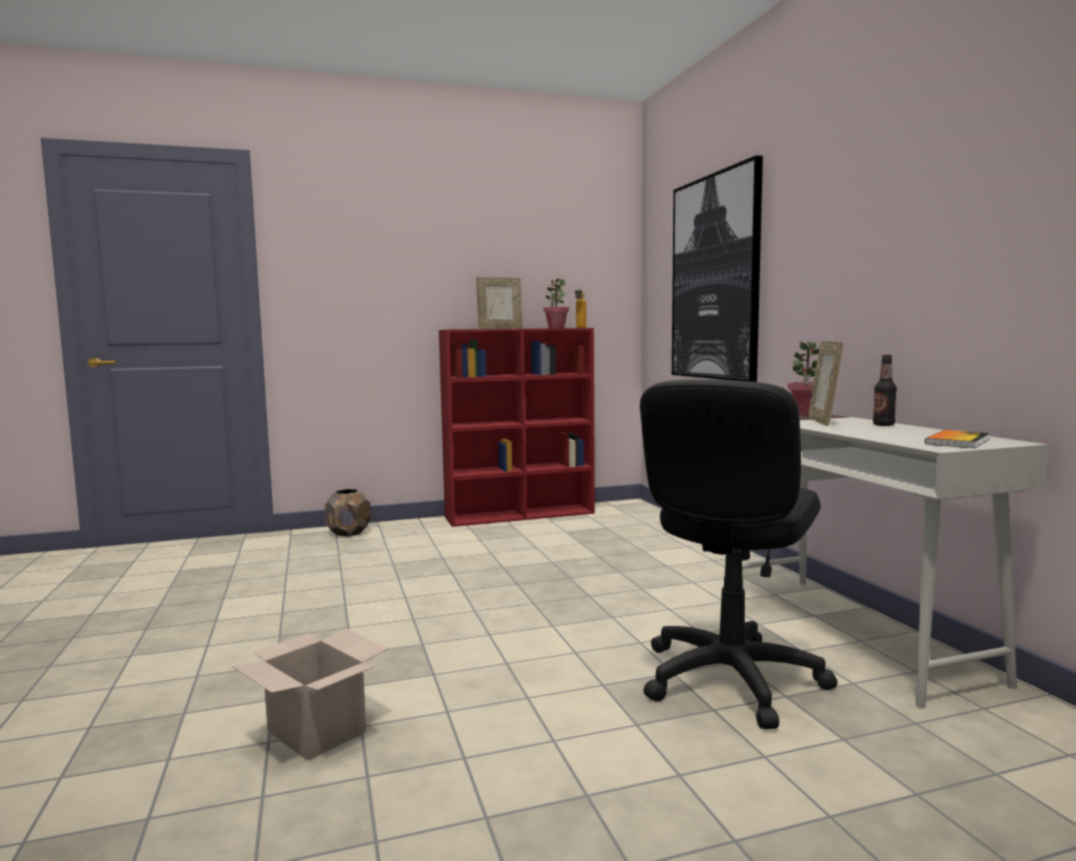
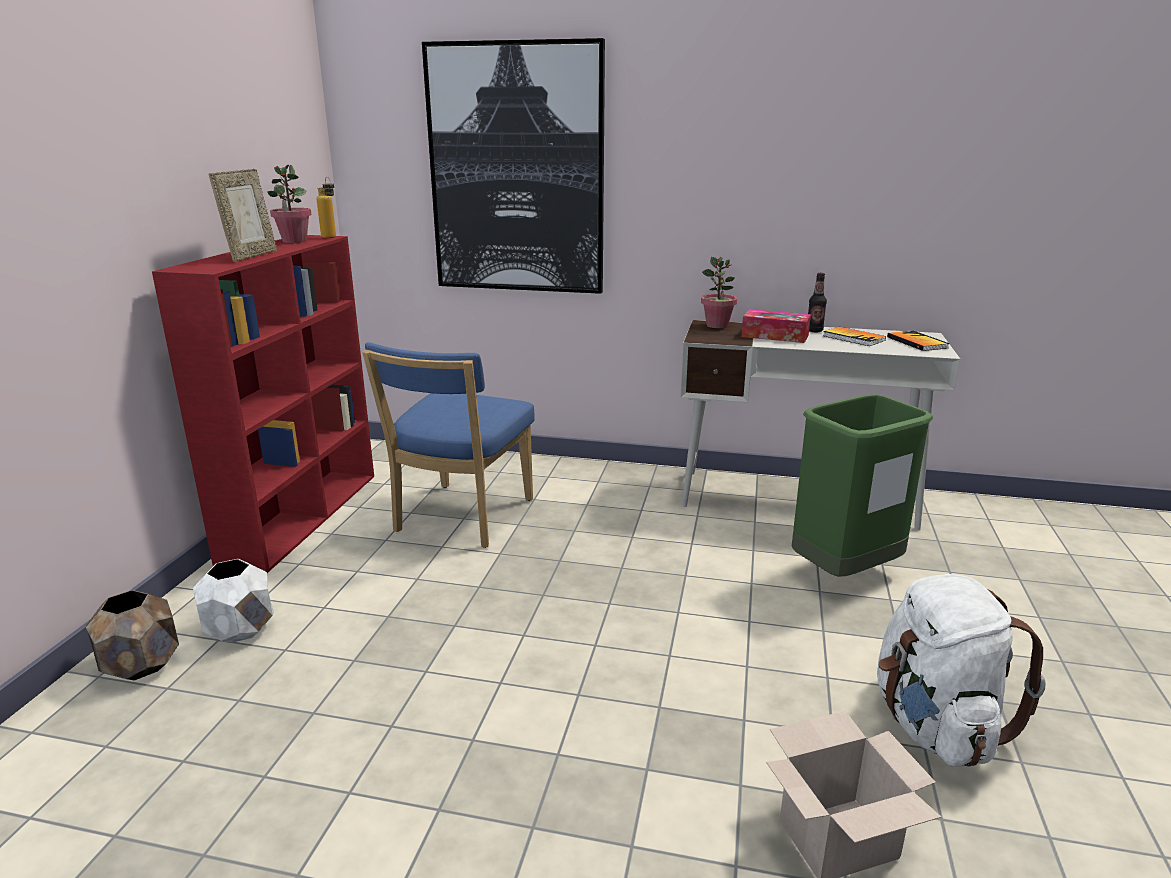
camera: 60 degrees left, 15 degrees up
(395, 538) = (241, 630): none -> white planter
(503, 759) = (934, 725): none -> white backpack
(579, 542) = (460, 518): none -> blue chair
(730, 679) = (844, 573): black office chair -> green trash can
(823, 421) = (775, 336): picture frame -> tissue box
(897, 431) = (853, 338): none -> book

